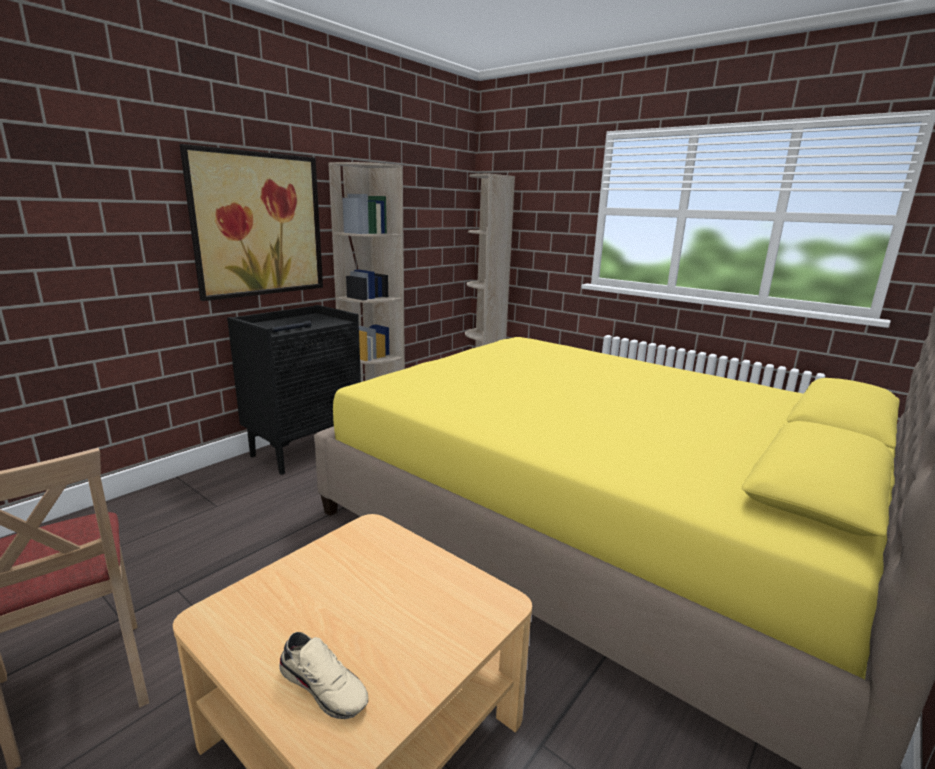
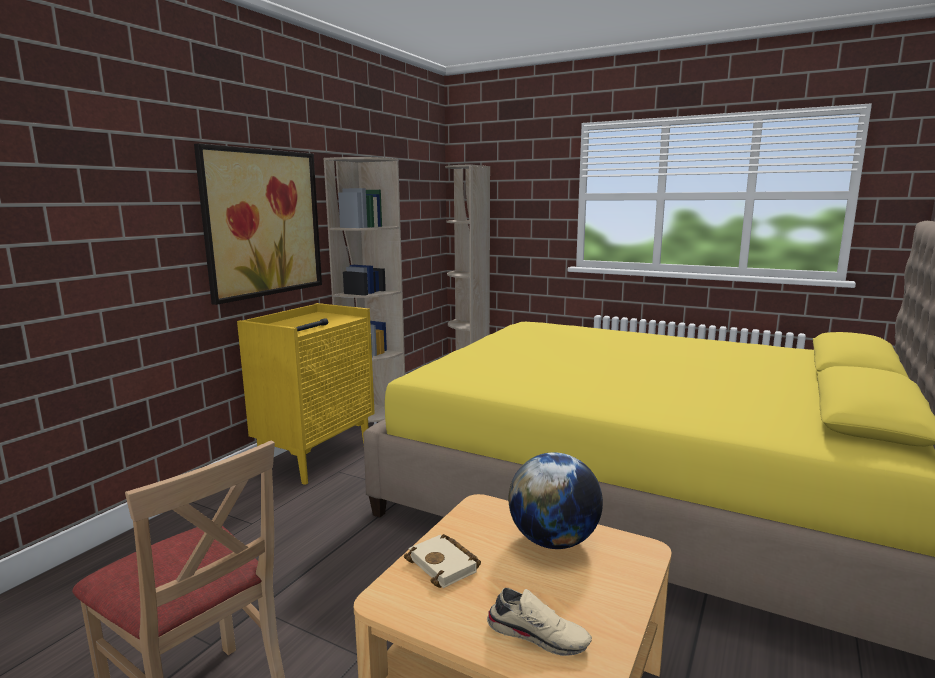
camera: 10 degrees left, 5 degrees down
(289, 589) = (445, 565): none -> beige book
(305, 449) = (317, 457): black cabinet -> yellow cabinet
(414, 578) = (554, 541): none -> globe

